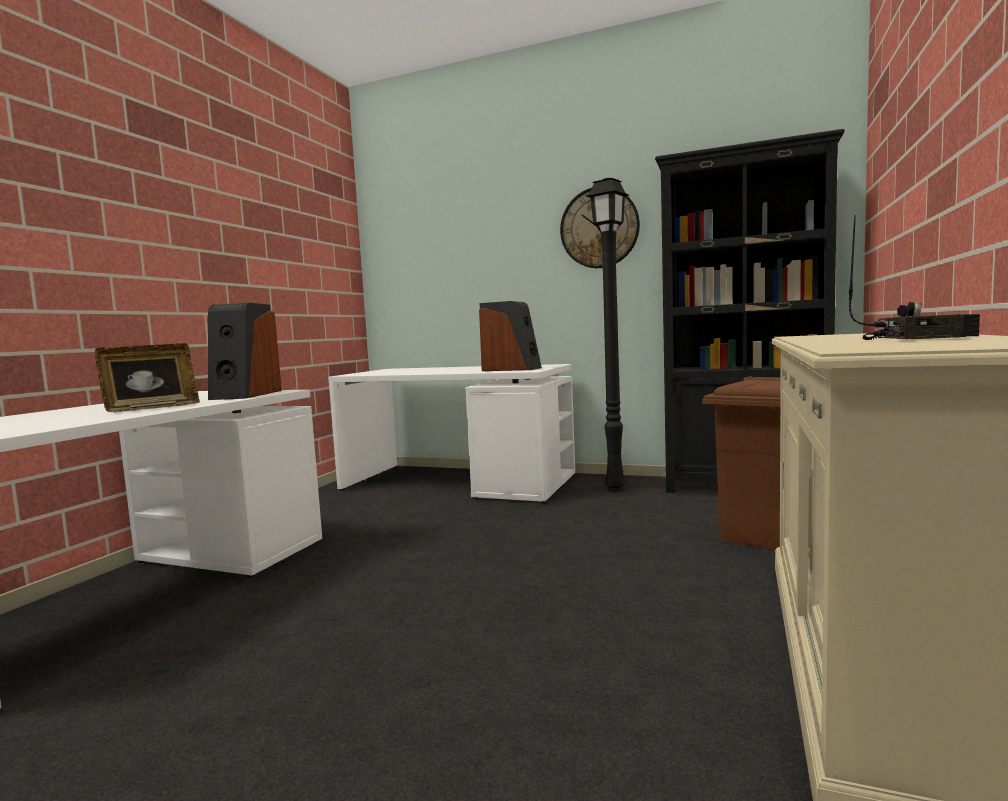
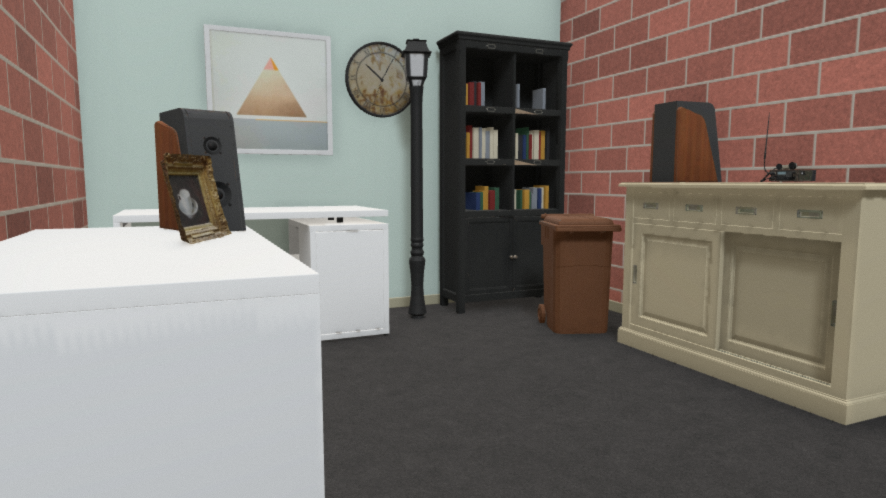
camera: 45 degrees left, 0 degrees up
(492, 259) = (270, 93): none -> picture
(511, 369) = (336, 208): speaker -> speaker (685, 181)

